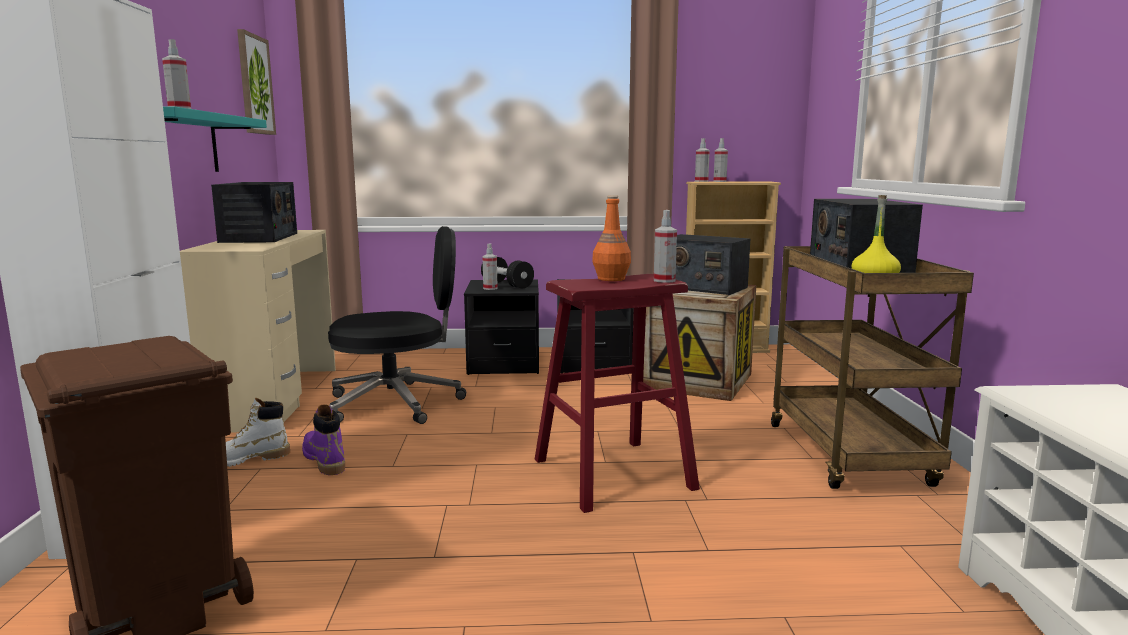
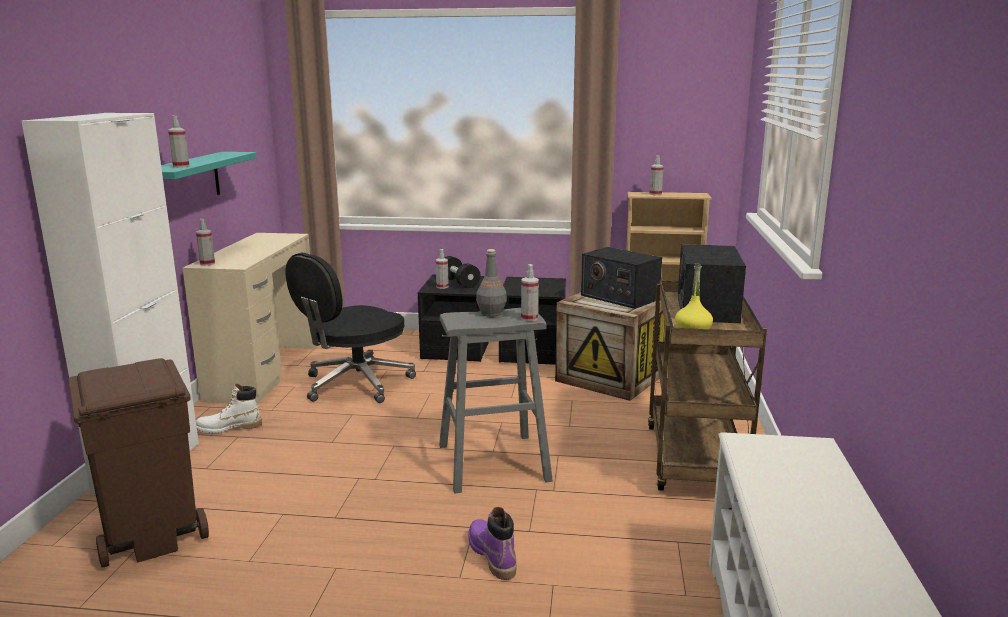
camera: 10 degrees right, 5 degrees up
(254, 85) = (254, 111): picture -> none
(259, 238) = (250, 247): radio -> none
(324, 460) = (284, 433): purple boot -> purple boot (492, 555)
(398, 403) = (355, 384): black office chair -> black office chair turned 135 degrees clockwise
(611, 279) = (491, 313): orange bottle -> grey bottle
(612, 474) = (493, 462): red stool -> grey stool
(701, 181) = (639, 193): spray bottle -> spray bottle (207, 263)

